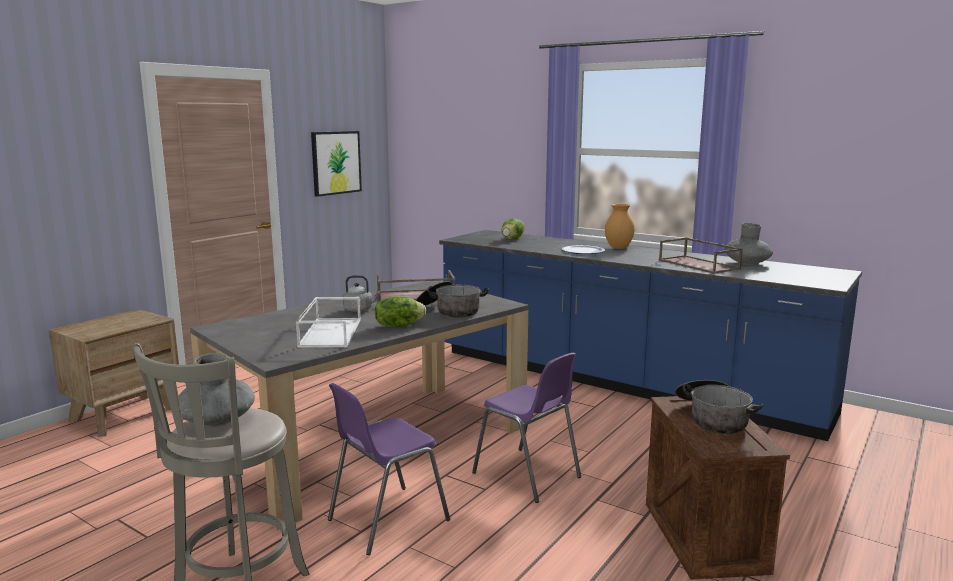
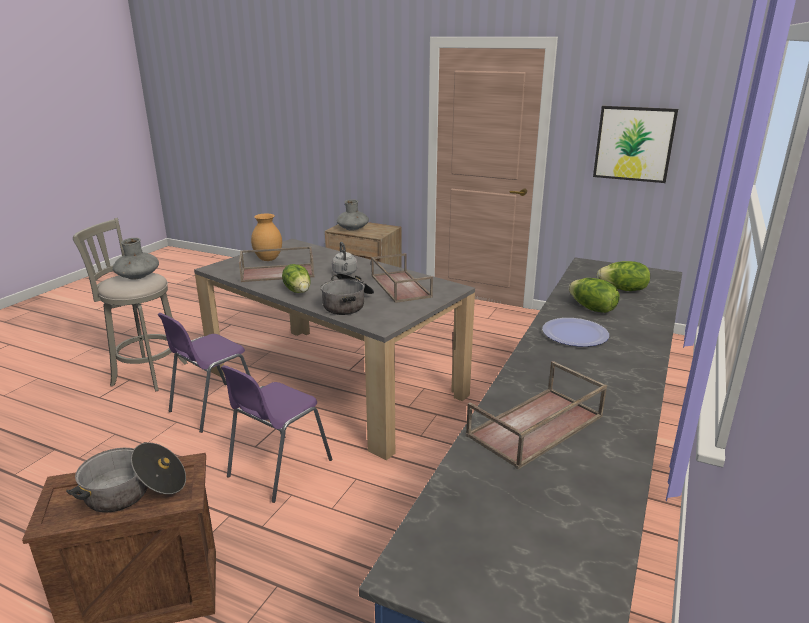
camera: 80 degrees right, 10 degrees up
(330, 332) = (278, 272): white tray -> brown tray
(386, 520) = (213, 407): purple chair -> purple chair turned 90 degrees counterclockwise
(543, 246) = (591, 308): none -> lettuce
(619, 248) = (629, 360): brown vase -> brown vase (268, 259)
(747, 263) = (585, 485): grey vase -> grey vase (353, 229)

